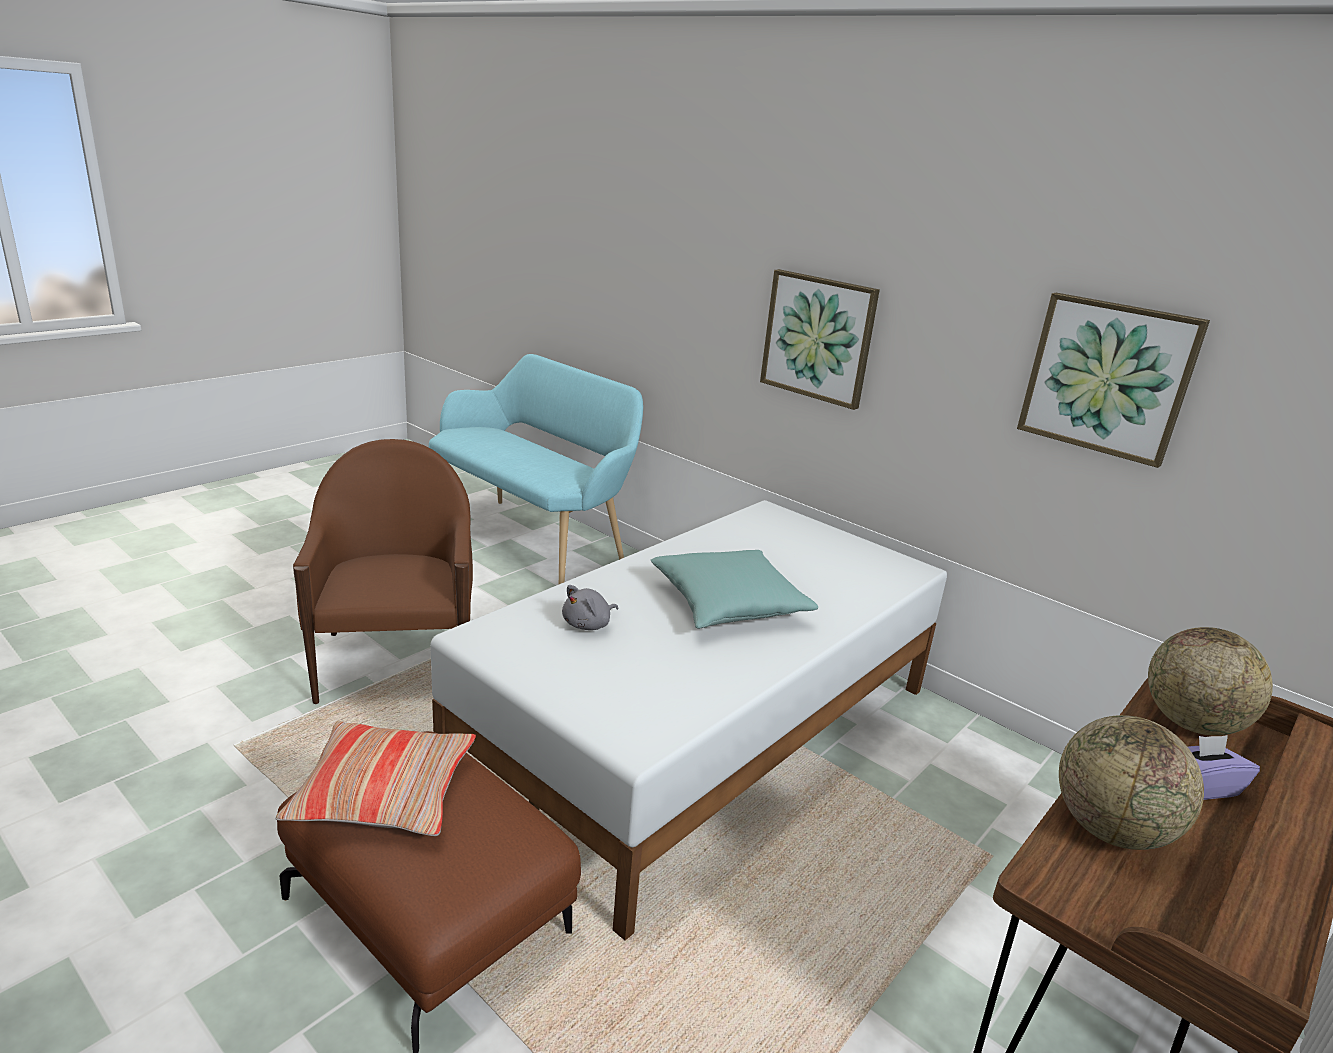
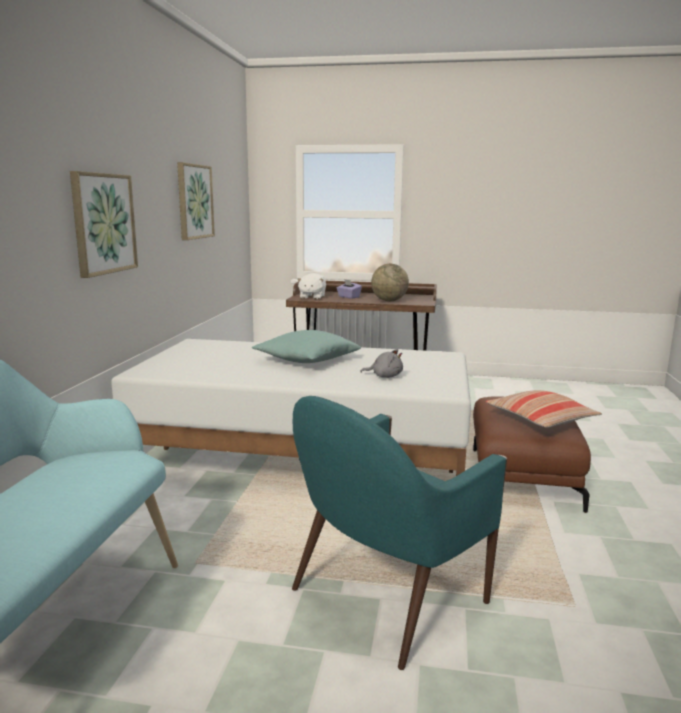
camera: 120 degrees left, 10 degrees down
(397, 662) = (385, 598): brown armchair -> turquoise armchair
(1191, 723) = (312, 297): globe -> white plush toy

